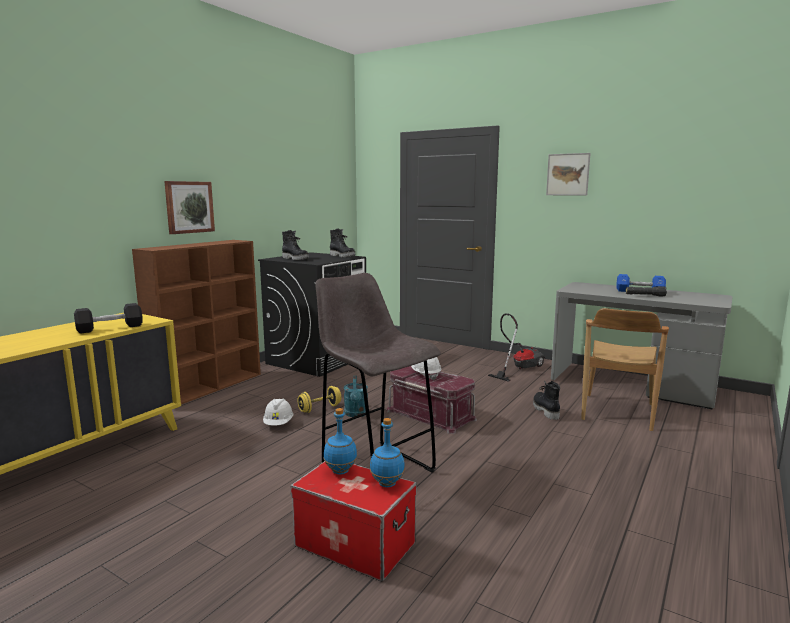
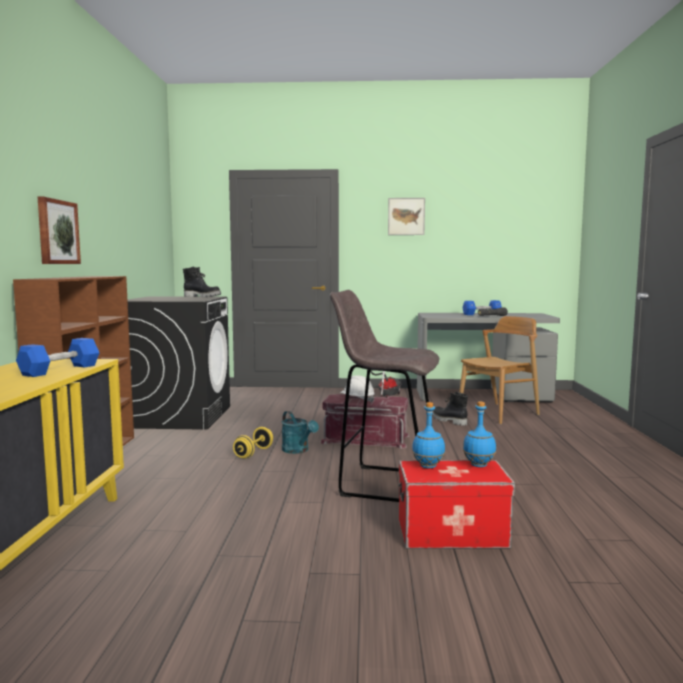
camera: 30 degrees left, 5 degrees down
(110, 328) = (60, 370): black dumbbell -> blue dumbbell
(278, 424) = (231, 472): white hard hat -> none
(296, 259) = (160, 299): black boot -> none
(617, 412) = (498, 413): brown chair -> brown chair turned 120 degrees counterclockwise

